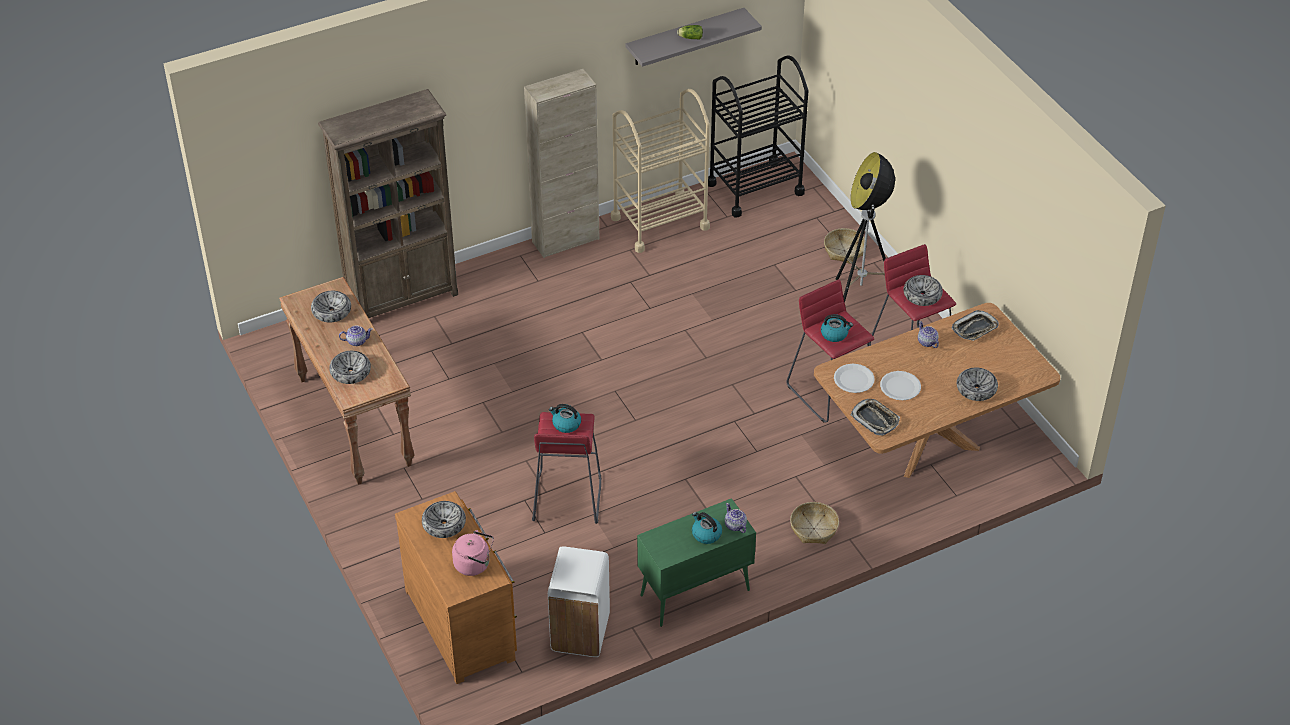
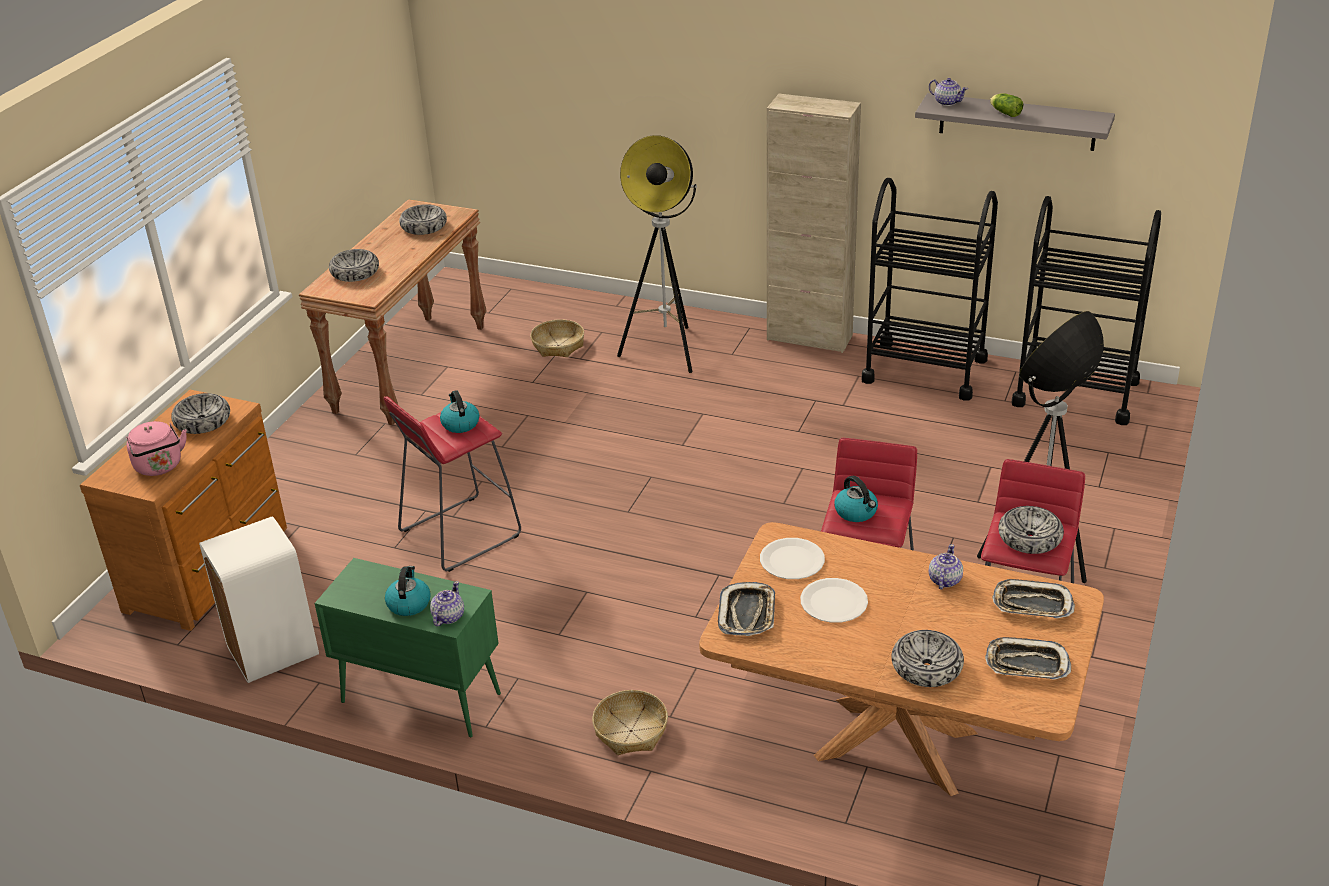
camera: 50 degrees right, 10 degrees down
(356, 341) = (400, 255): teapot -> teapot (947, 102)
(403, 298) = (600, 306): brown bookcase -> none
(496, 303) = (667, 350): none -> floor lamp
(660, 223) = (924, 370): beige cart -> black cart
(844, 250) = (1094, 498): basket -> basket (558, 345)
(1009, 359) = (1026, 664): none -> tray

